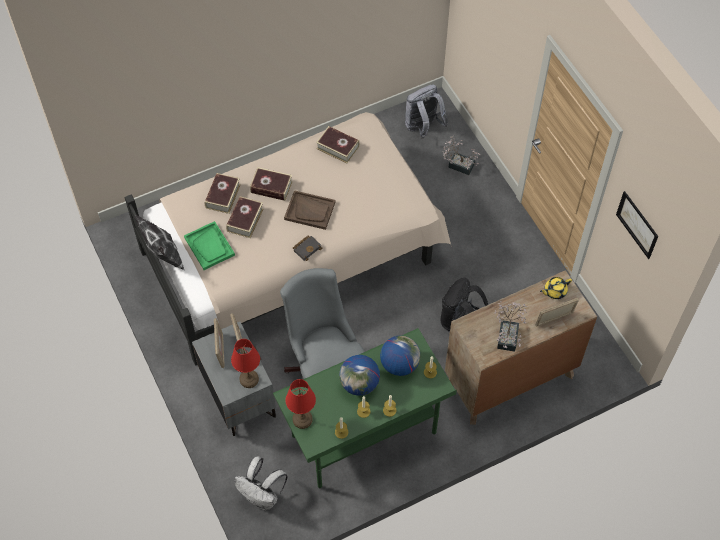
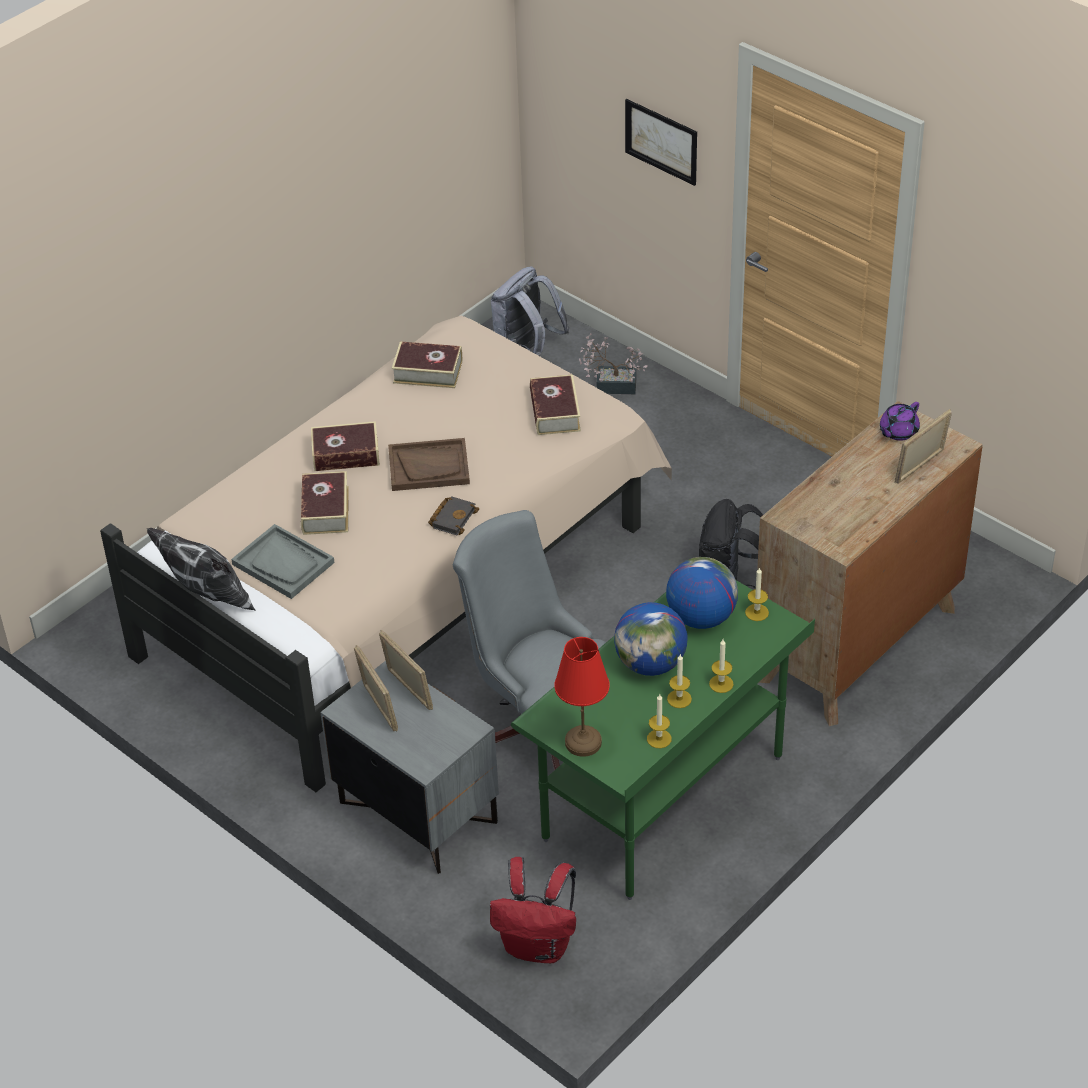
camera: 20 degrees left, 15 degrees down
(209, 246) = (283, 563): green tray -> grey tray
(223, 196) = (269, 489): book -> book (555, 412)
(249, 379) = (450, 732): red table lamp -> none
(263, 497) = (538, 946): white backpack -> red backpack
(508, 334) = (861, 507): potted plant -> none
(554, 291) = (898, 432): yellow teapot -> purple teapot
(637, 224) = (990, 277): picture -> picture (661, 141)

